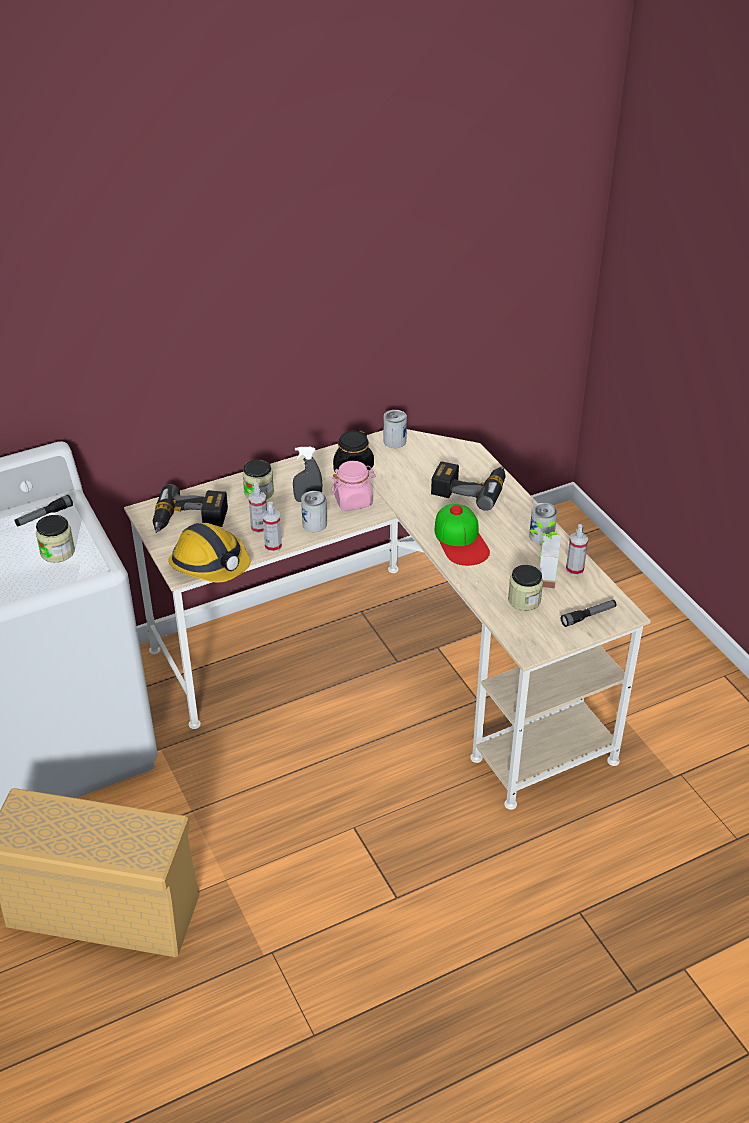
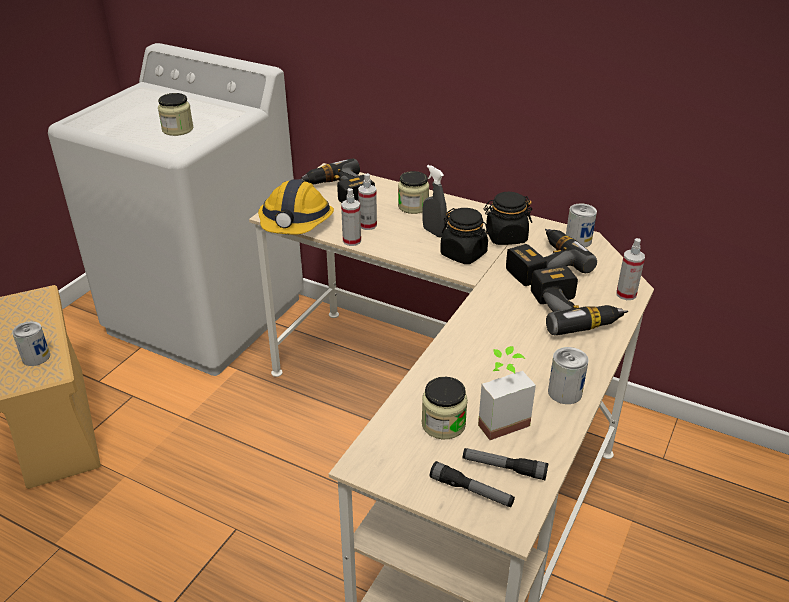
camera: 55 degrees right, 5 degrees down
(44, 516) = (216, 110): flashlight -> flashlight (504, 468)
(314, 524) = (406, 248): can -> can (36, 357)
(353, 500) = (464, 254): pink jar -> black jar
(405, 472) = (542, 264): none -> power drill
(461, 540) = (487, 339): cap -> none
(574, 569) = (540, 443): spray bottle -> spray bottle (626, 294)

